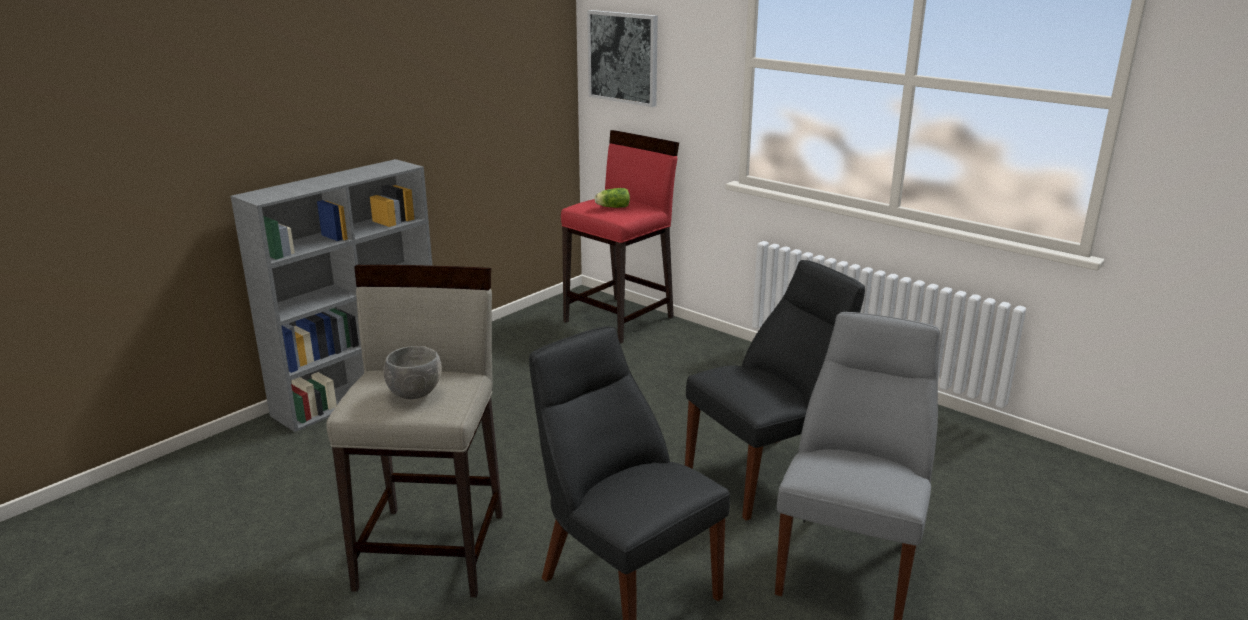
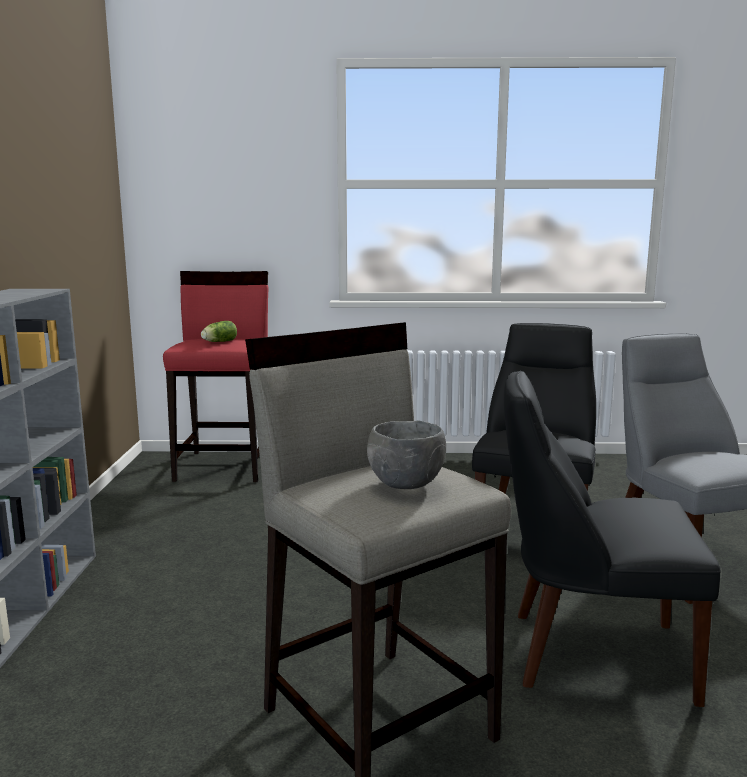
camera: 40 degrees left, 10 degrees down
(623, 57) = (188, 194): picture -> none

